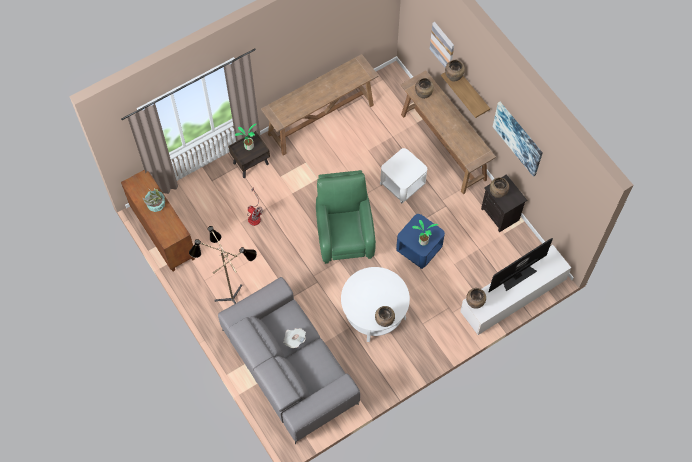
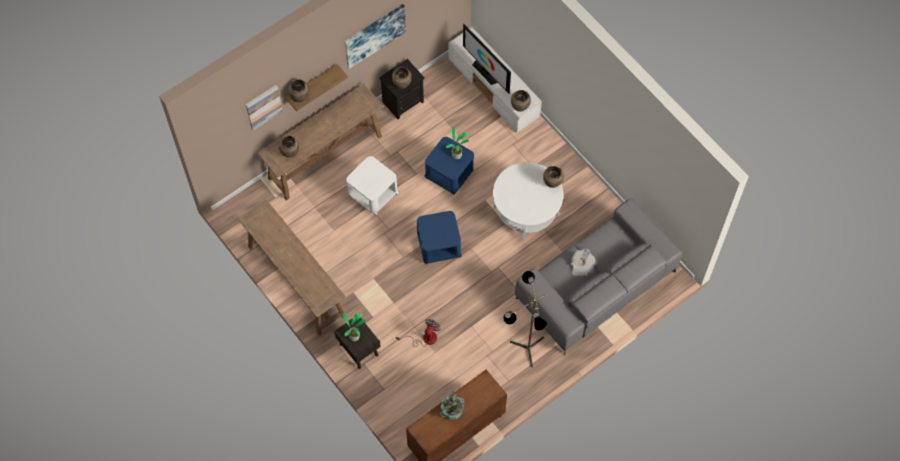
camera: 95 degrees left, 0 degrees up
(344, 233) = (438, 245): green armchair -> blue side table

